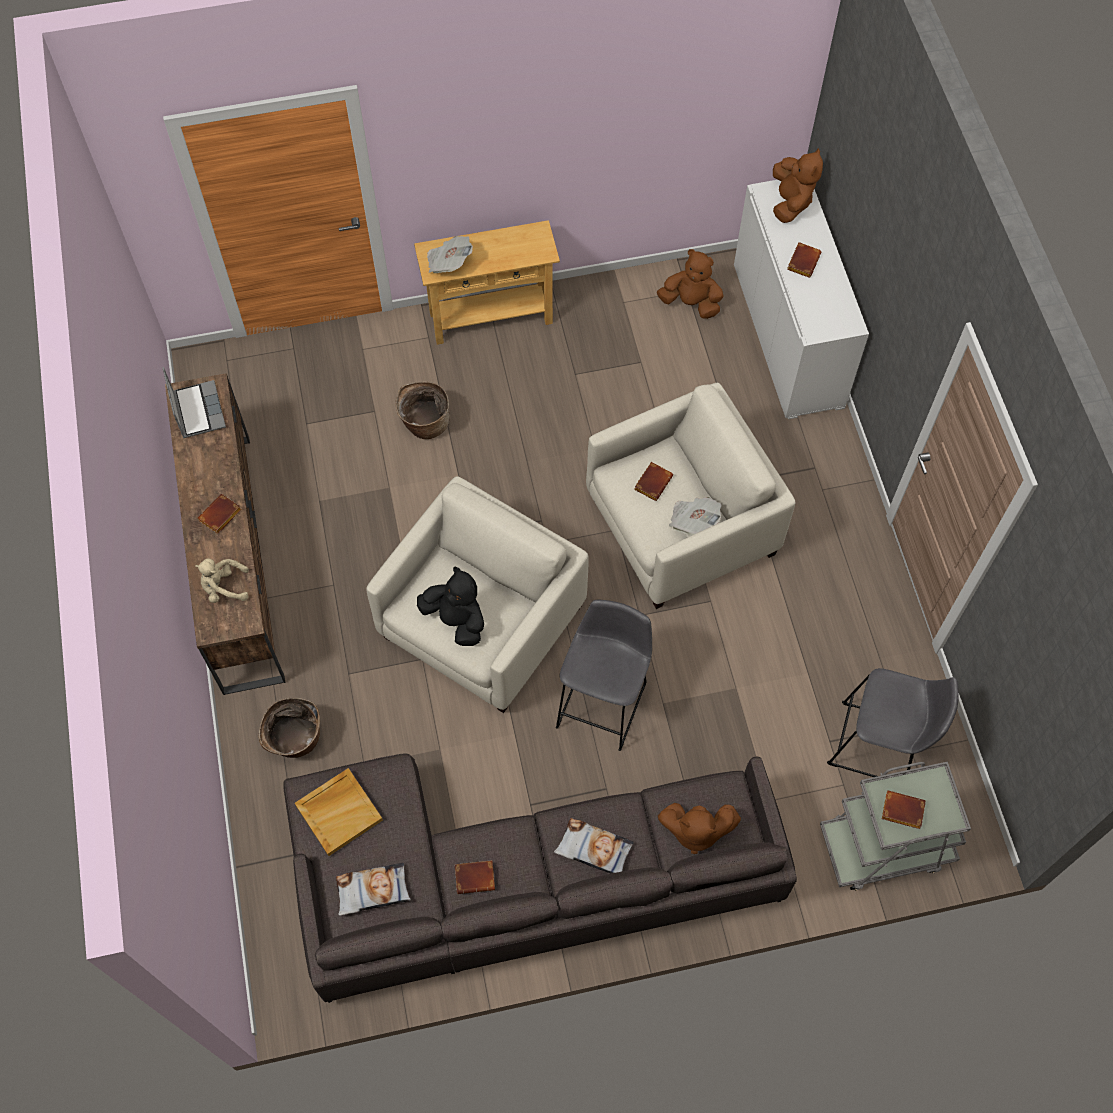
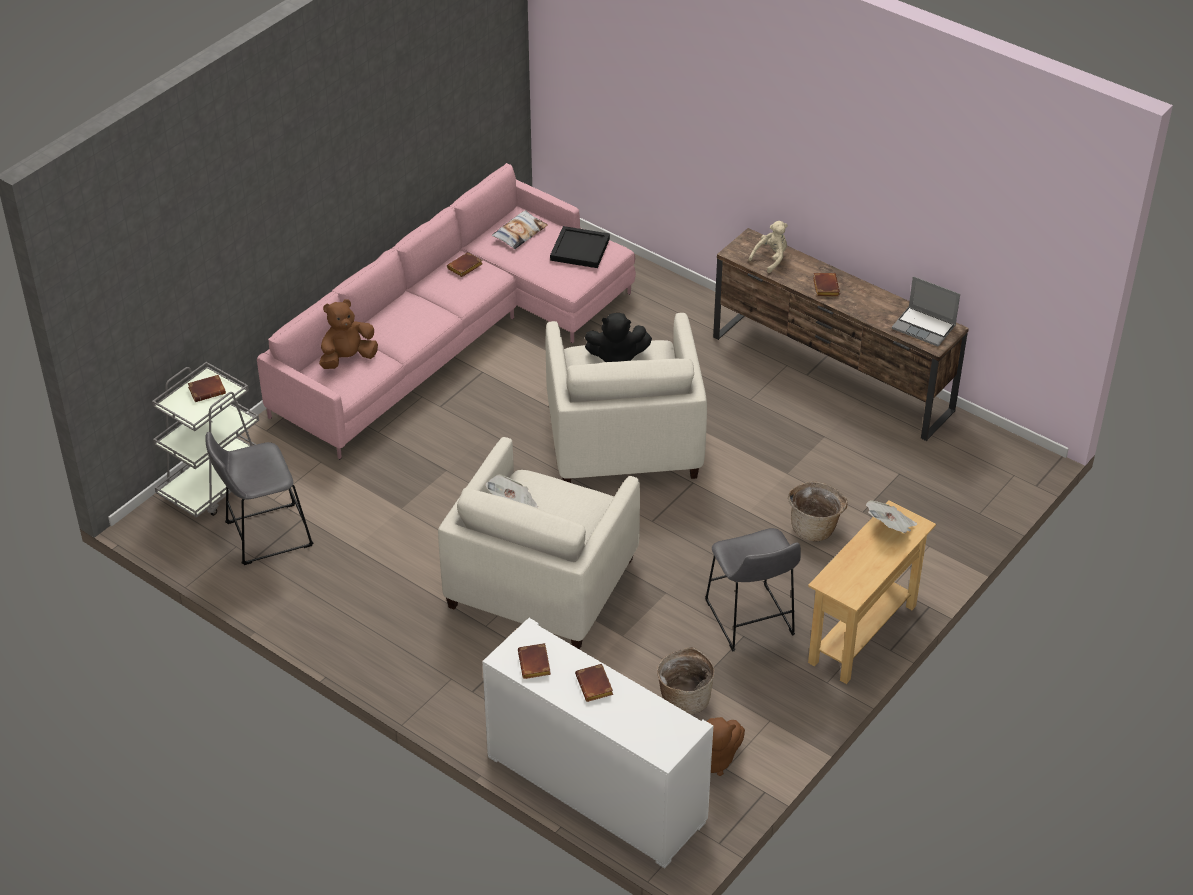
camera: 140 degrees right, 20 degrees down
(295, 741) = (669, 317): basket -> basket (684, 698)
(339, 812) = (580, 250): beige tray -> black tray
(515, 879) = (454, 335): grey sofa -> pink sofa
(594, 849) = (404, 316): pillow -> none
(604, 700) = (490, 448): grey stool -> grey stool (750, 621)
(652, 482) = (569, 510): brown book -> brown book (535, 664)
(790, 202) = (658, 734): brown plush toy -> none

